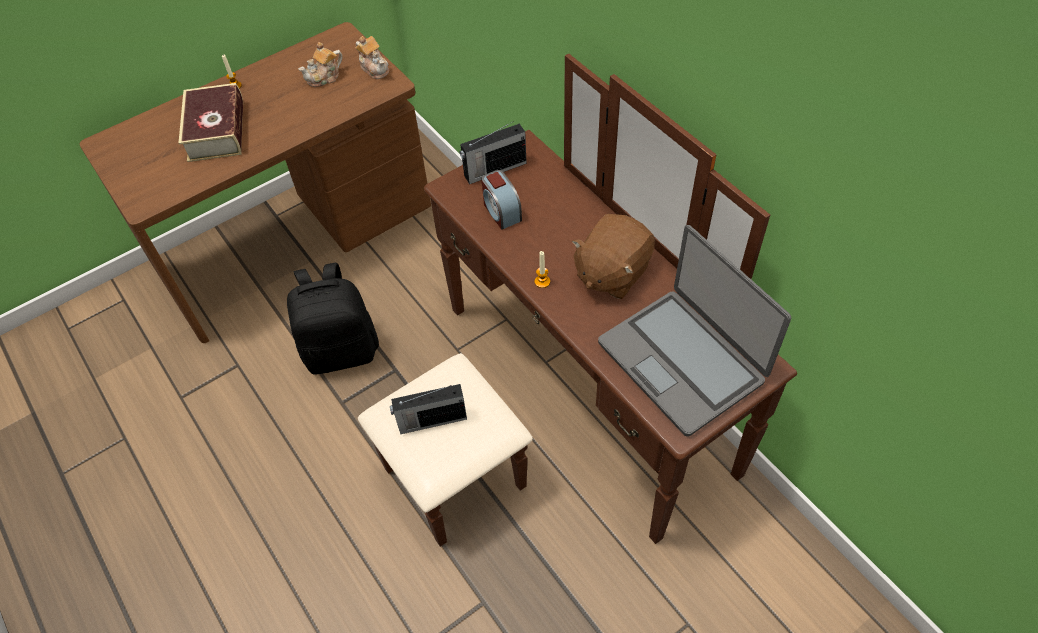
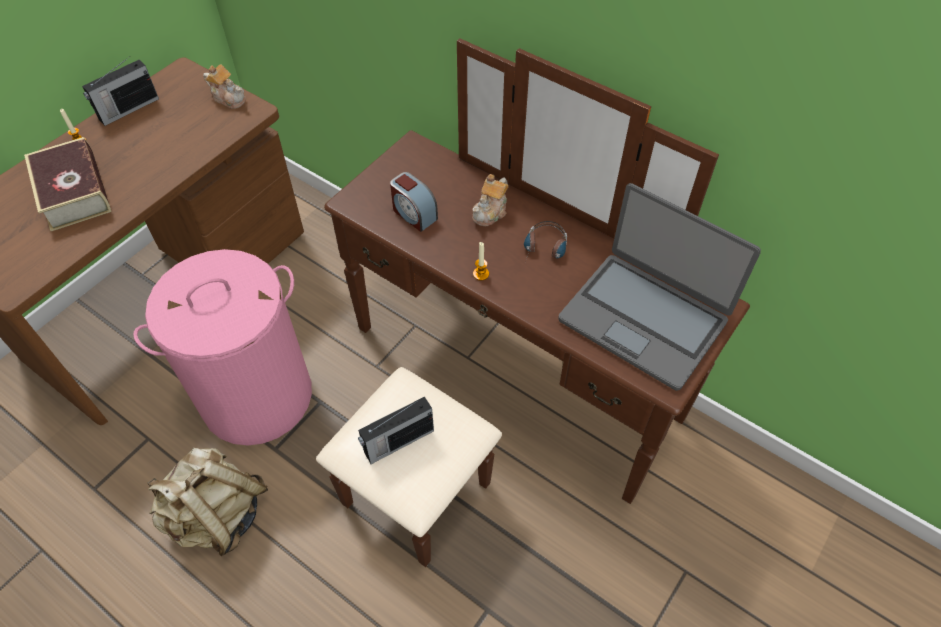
camera: 20 degrees left, 0 degrees up
(275, 449) = (218, 516): none -> beige backpack
(324, 77) = (177, 116): teapot -> teapot (490, 212)
(341, 350) = (257, 396): black backpack -> pink laundry basket
(494, 169) = (391, 175): radio -> radio (128, 109)
(611, 272) = (544, 250): brown plush toy -> headphones

